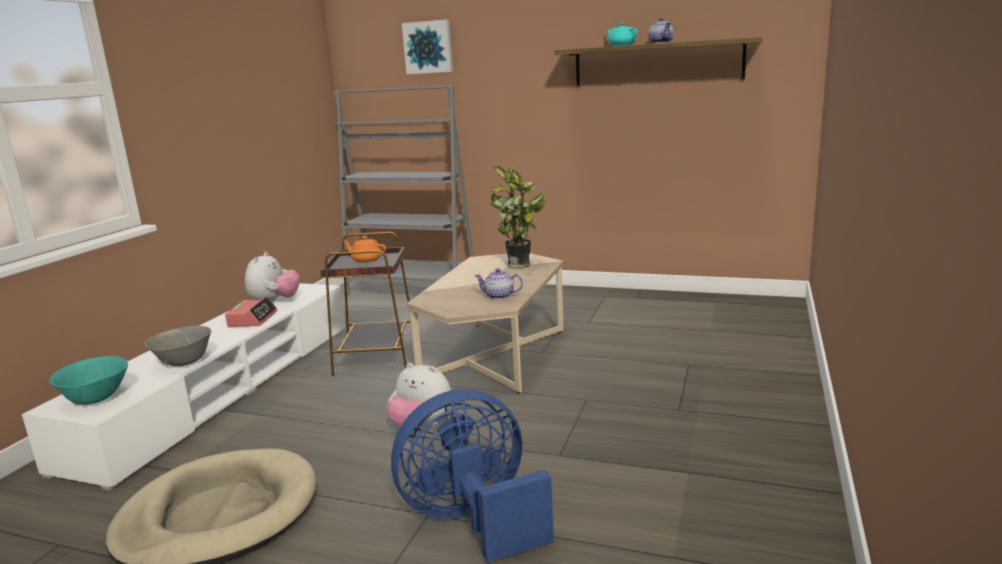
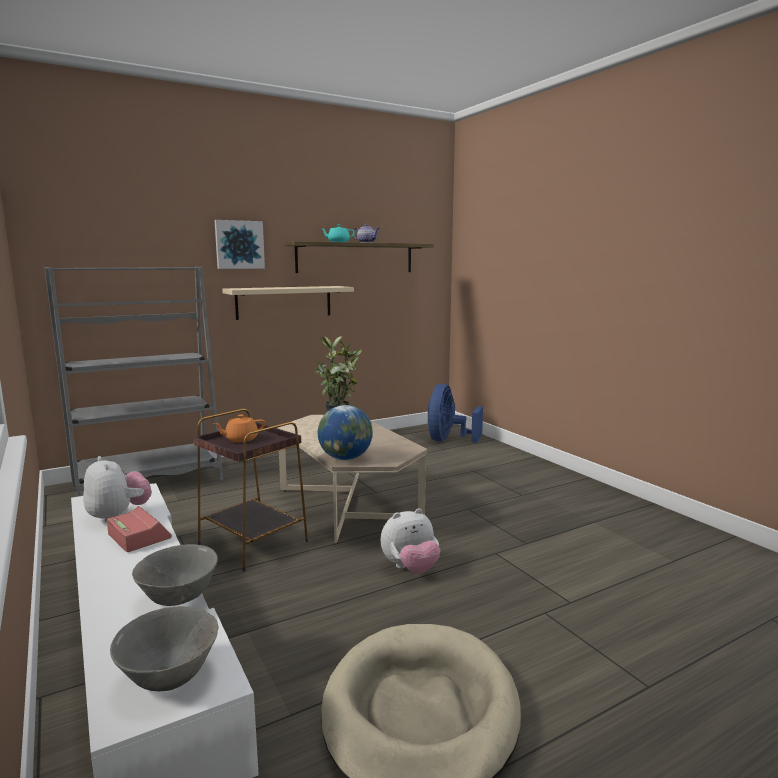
camera: 50 degrees left, 5 degrees down
(96, 399) = (169, 677): turquoise bowl -> grey bowl
(428, 47) = (147, 228): picture -> picture (239, 244)
(433, 299) = (345, 458): none -> globe
(473, 520) = (572, 600): blue fan -> blue fan (448, 440)
(499, 296) = (388, 444): teapot -> none
(563, 120) = (284, 302): none -> beige shelf

